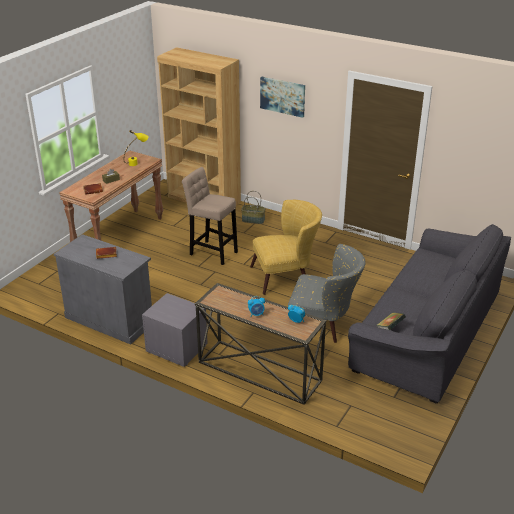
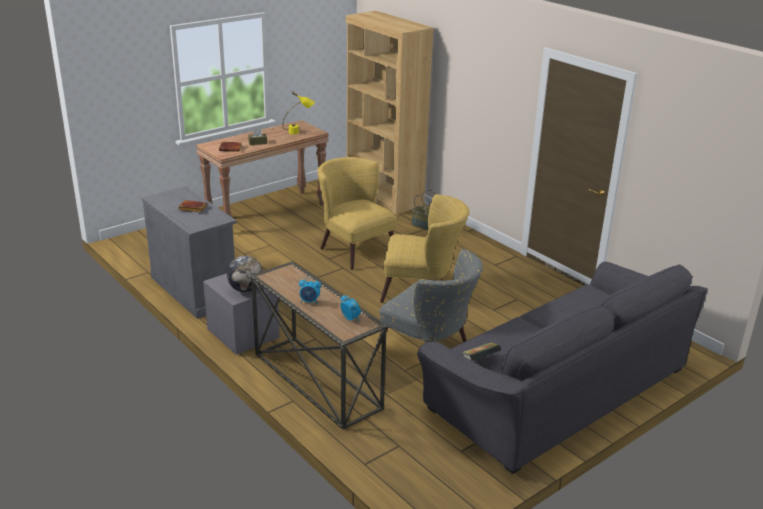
camera: 20 degrees right, 5 degrees down
(182, 313) = (246, 289): none -> globe
(211, 252) = (354, 248): beige stool -> yellow armchair
(282, 96) = (474, 76): picture -> none

